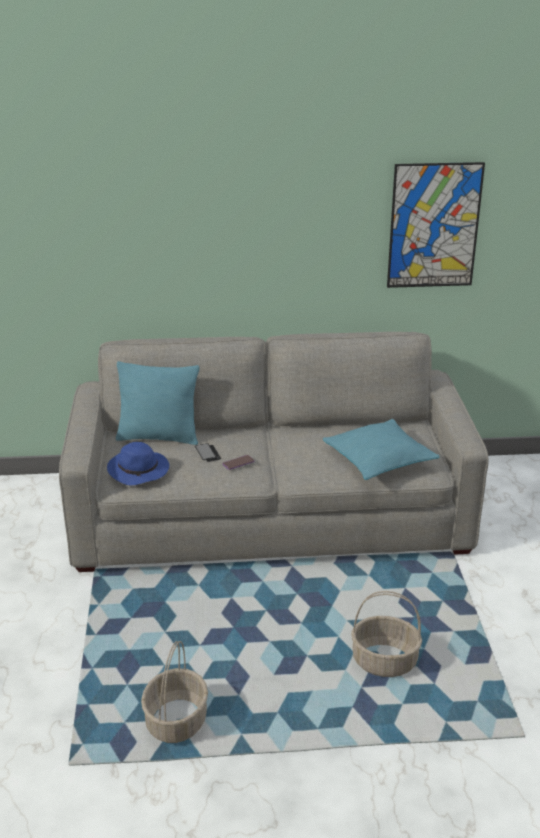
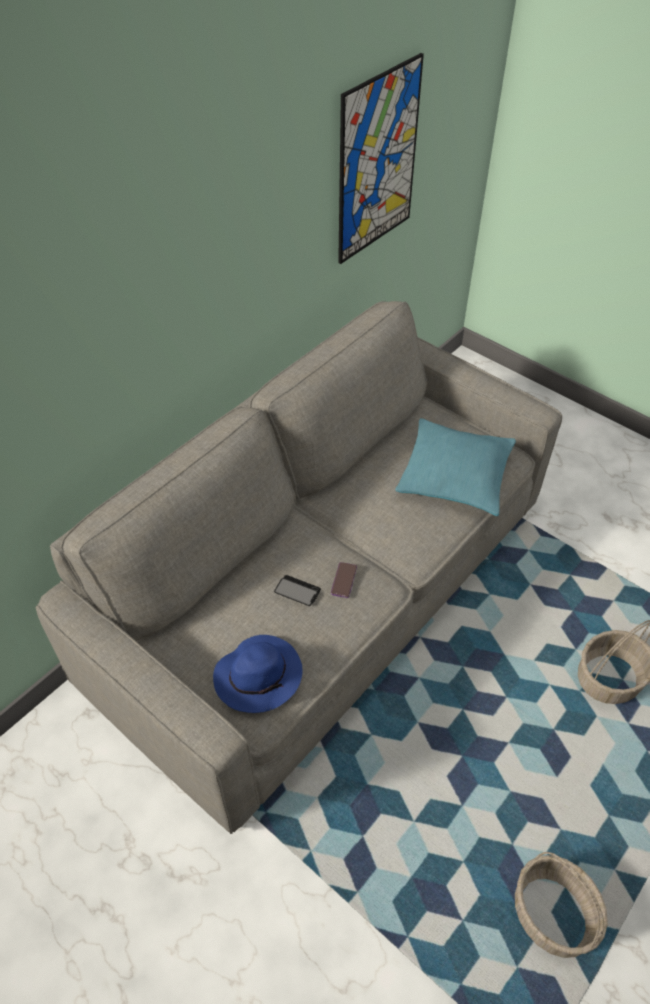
camera: 45 degrees left, 20 degrees up
(159, 437) = (210, 607): turquoise pillow -> none

